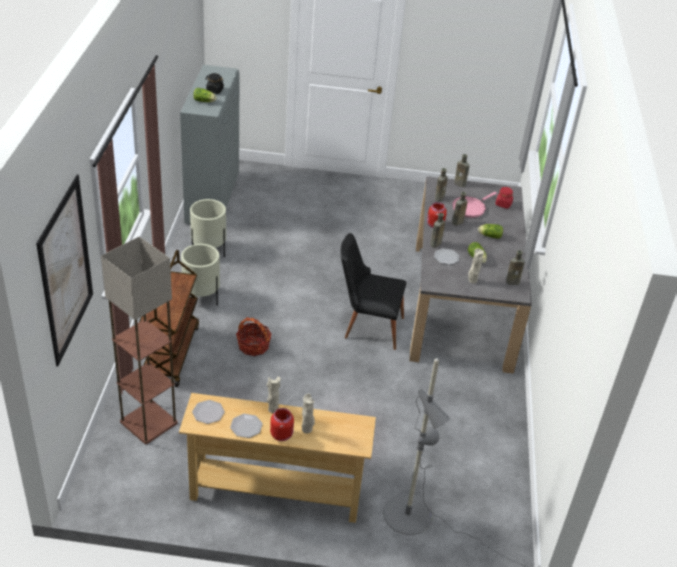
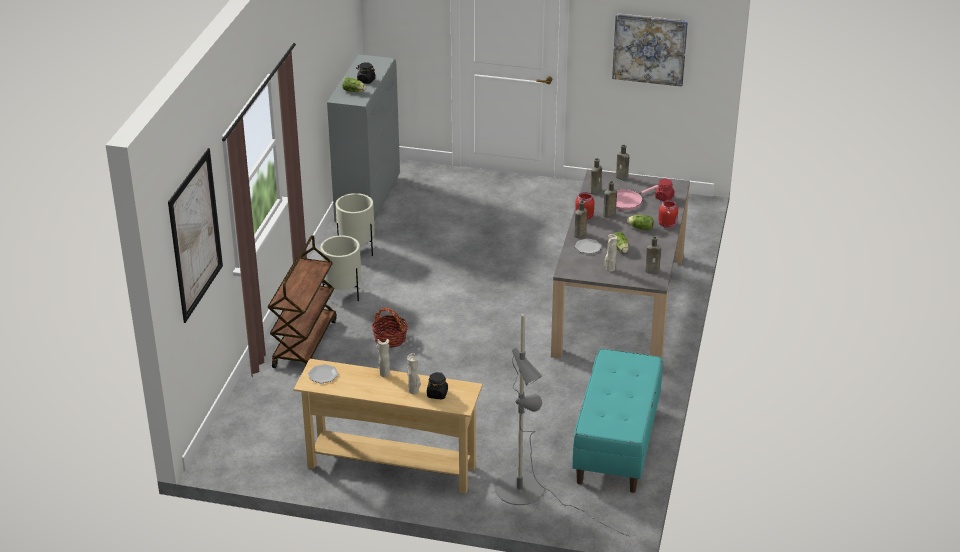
camera: 10 degrees right, 5 degrees down
(147, 422) = (275, 402): floor lamp -> none
(246, 426) = (357, 387): plate -> none
(282, 434) = (389, 394): red jar -> red jar (667, 224)
(332, 432) = (437, 394): none -> black jar
(367, 326) = (513, 323): black chair -> none
(475, 62) = (649, 49): none -> picture
(491, 457) = (617, 445): none -> turquoise bench

